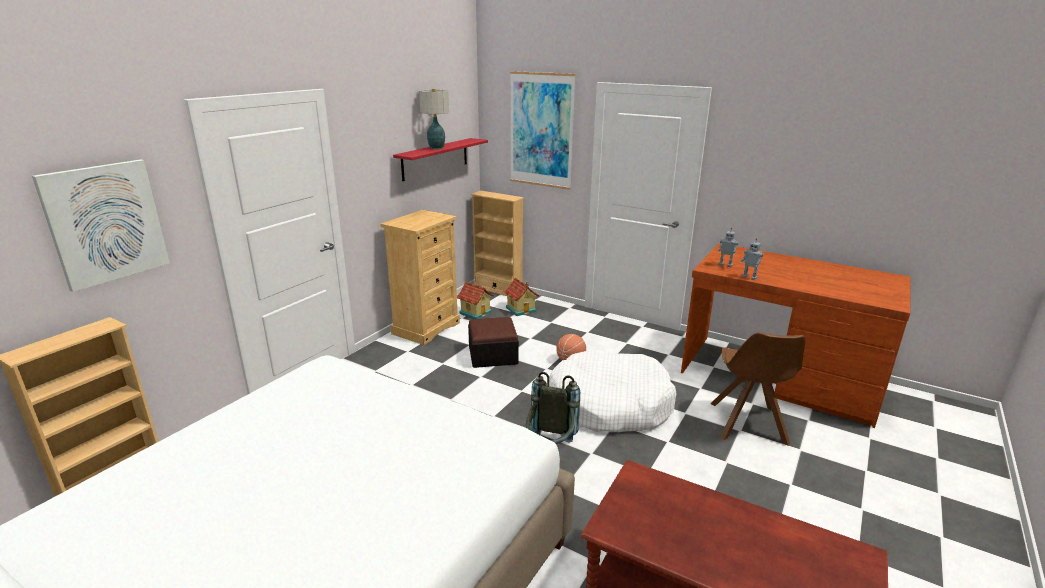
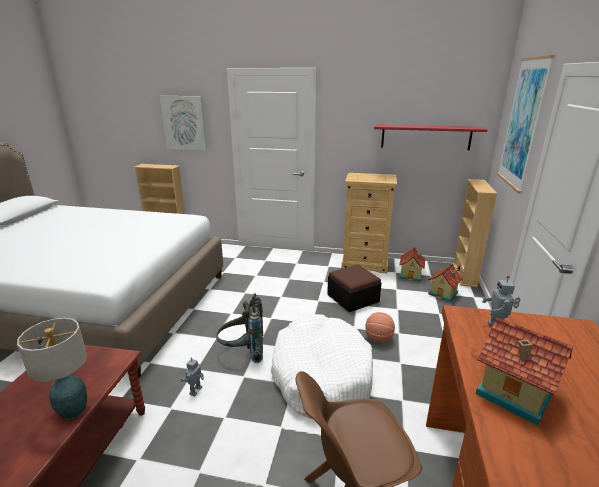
camera: 70 degrees right, 0 degrees up
(436, 148) = (417, 126): table lamp -> table lamp (72, 411)
(749, 277) = (470, 352): toy robot -> toy robot (196, 391)
(787, 279) = (514, 394): none -> toy house

